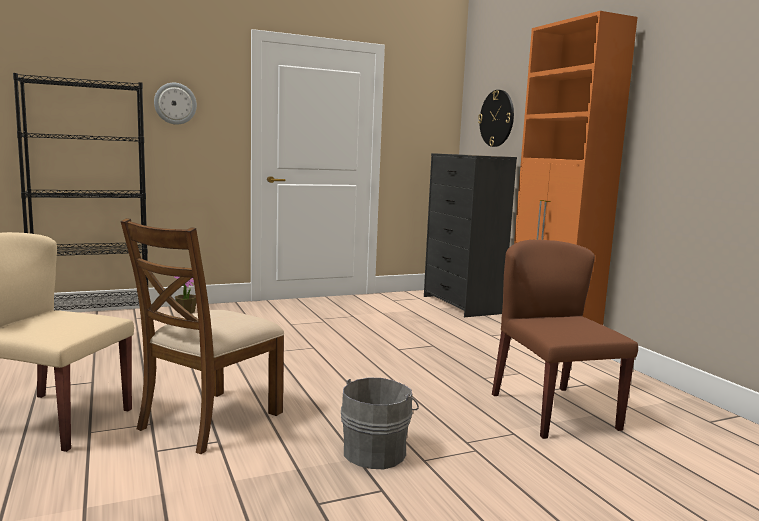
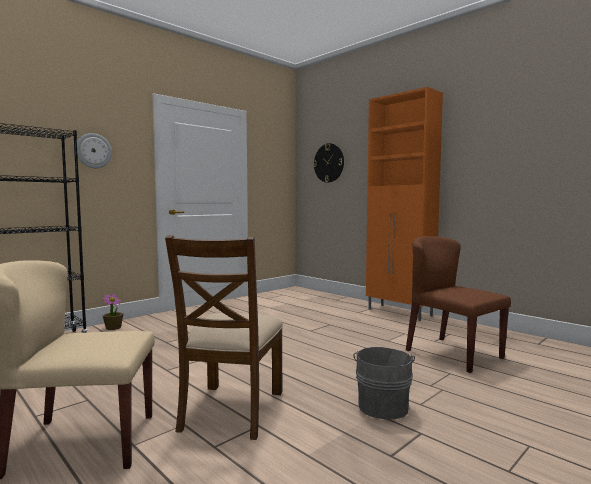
camera: 20 degrees left, 5 degrees down
(462, 305) = (316, 295): black dresser -> none

